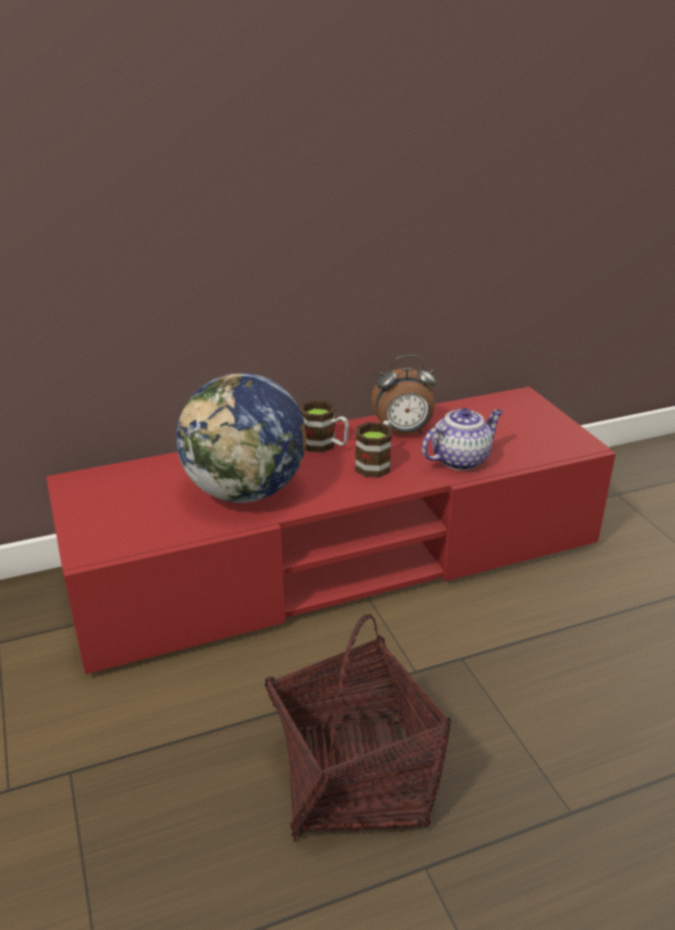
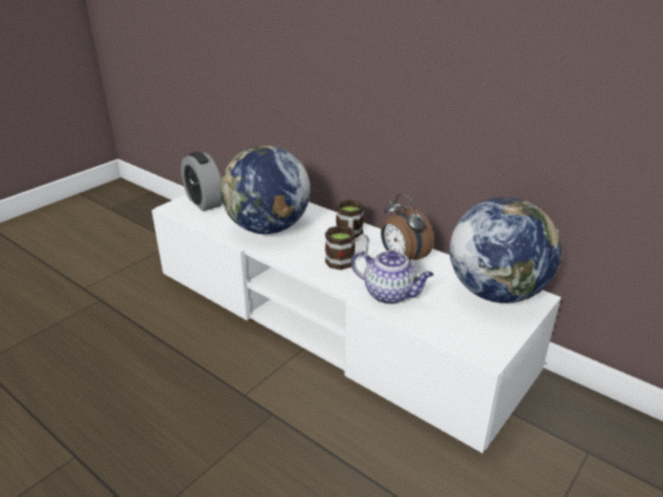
camera: 60 degrees right, 0 degrees up
(106, 521) = (204, 202): none -> alarm clock
(337, 560) = (331, 320): red tv stand -> white tv stand
(354, 779) = (134, 400): basket -> none
(501, 409) = (496, 292): none -> globe

